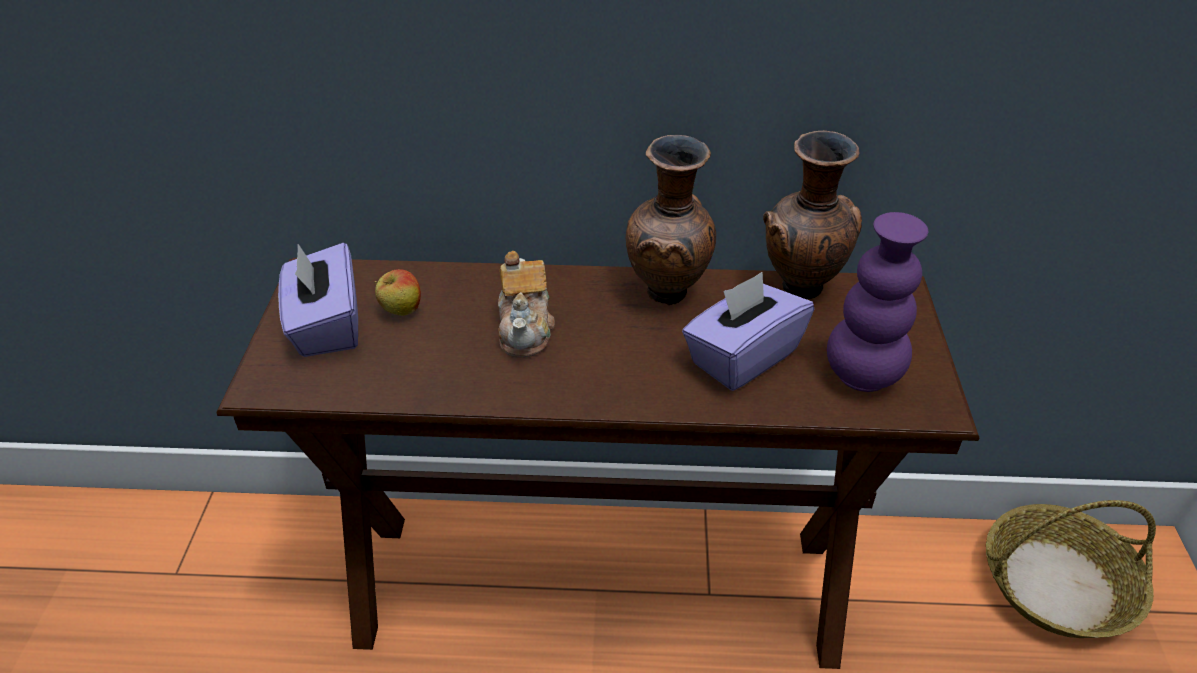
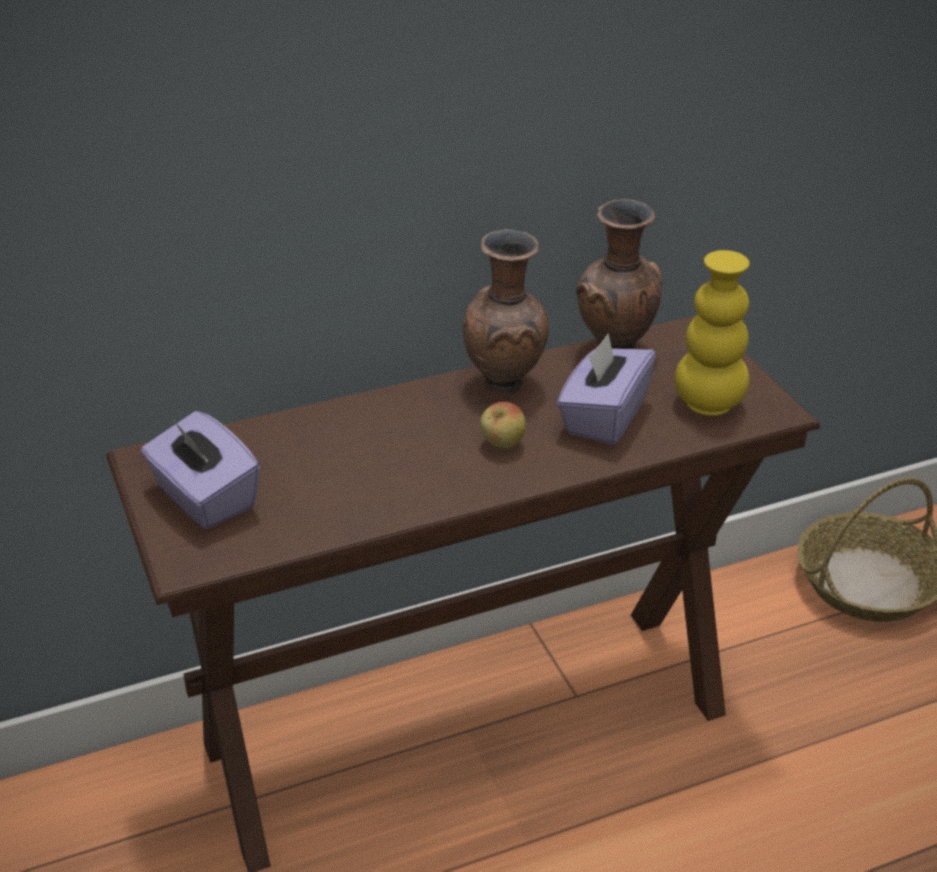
camera: 25 degrees left, 5 degrees down
(401, 311) = (268, 465): apple -> apple (502, 445)
(526, 329) = (399, 447): teapot -> none
(862, 376) = (708, 404): purple vase -> yellow vase

